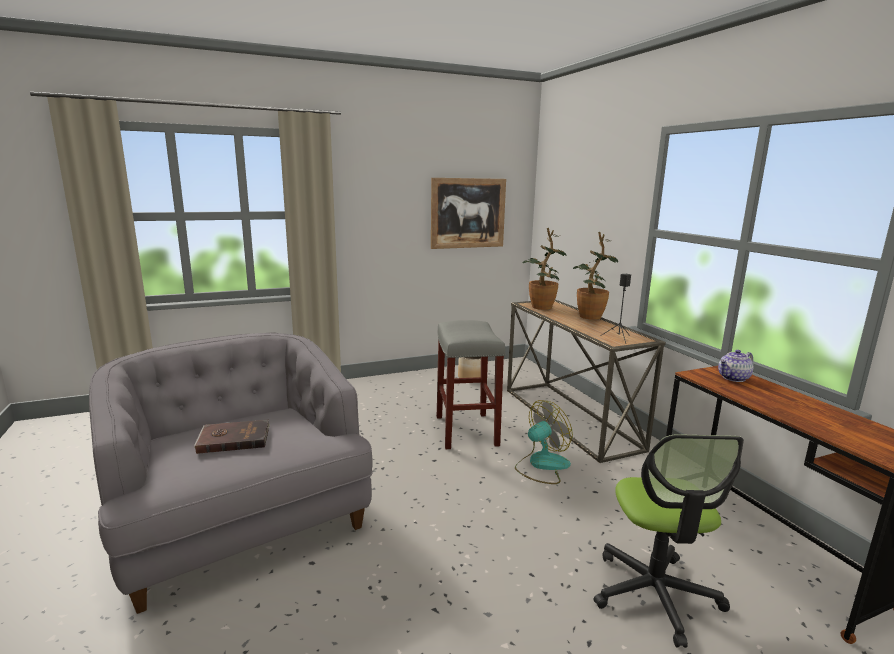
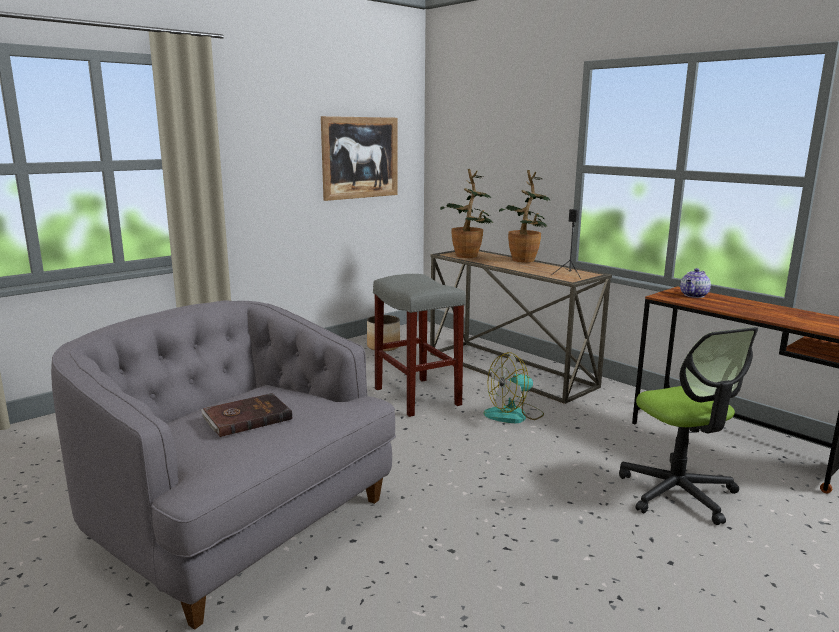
camera: 20 degrees left, 0 degrees up
(541, 465) = (514, 415): fan -> fan turned 150 degrees counterclockwise

